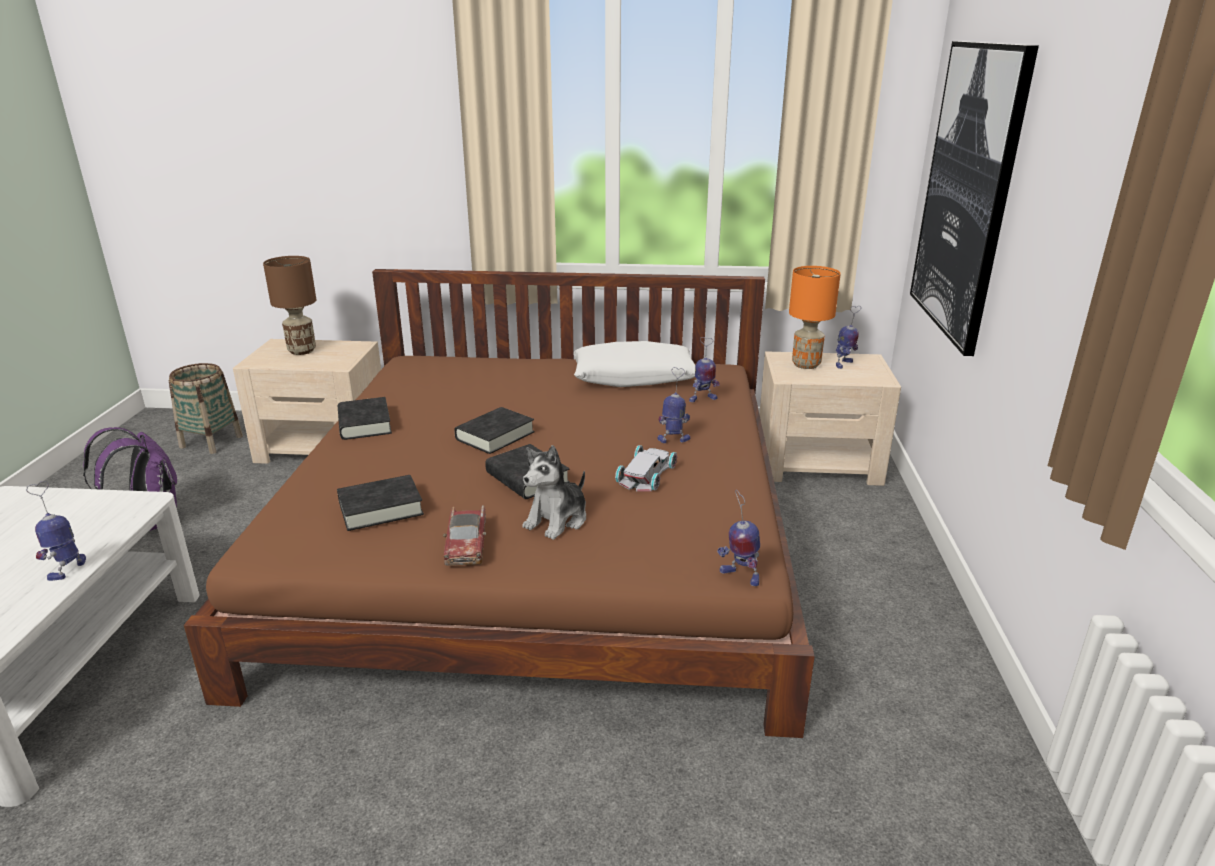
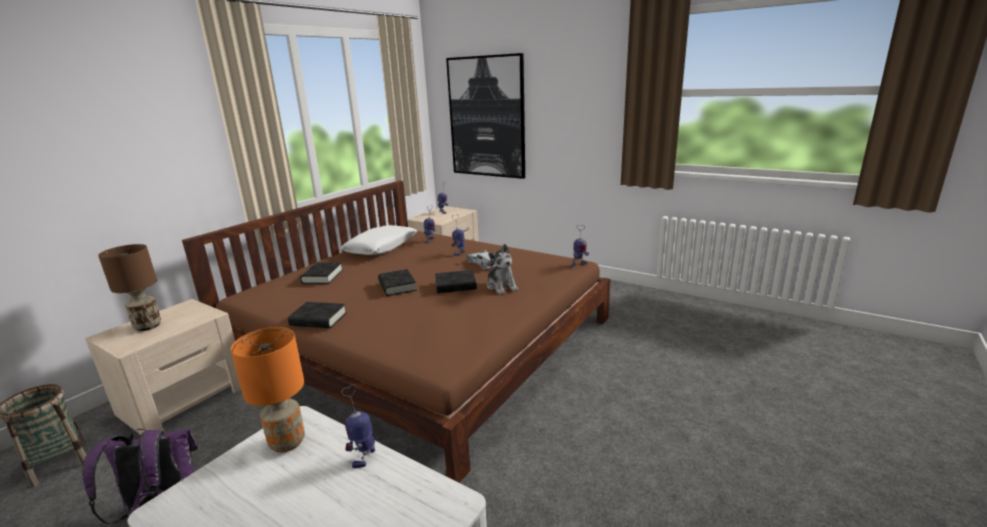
camera: 60 degrees left, 5 degrees down
(69, 569) = (364, 456): toy robot -> toy robot turned 60 degrees clockwise
(380, 508) = (441, 324): black book -> black book (322, 276)
(466, 544) = (501, 308): toy car -> none
(805, 365) = (433, 217): orange table lamp -> orange table lamp (287, 443)

